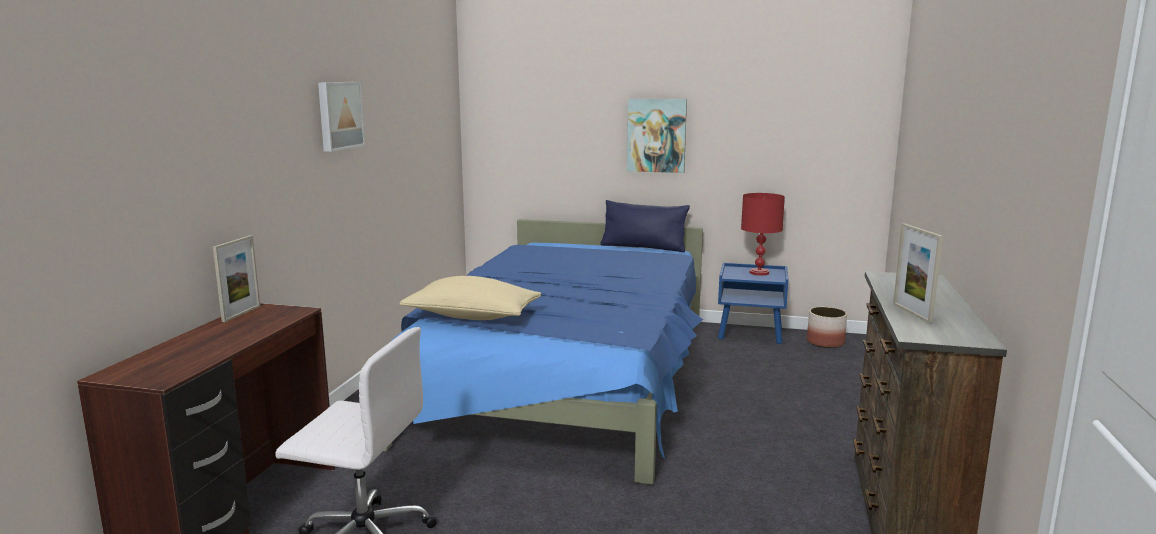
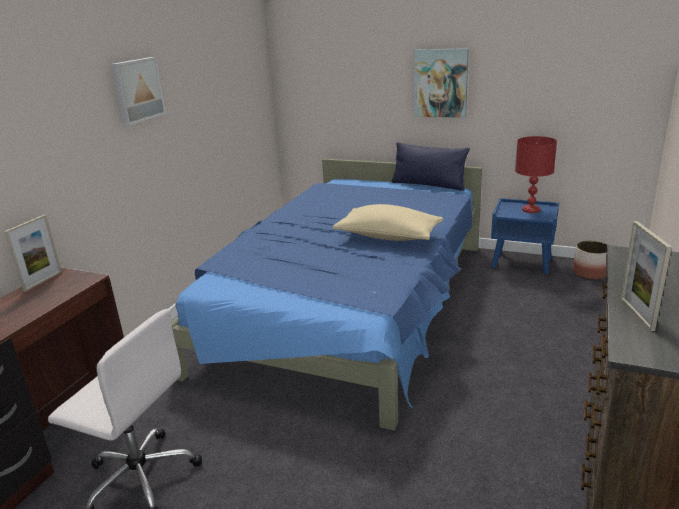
camera: 10 degrees right, 10 degrees up
(472, 316) = (251, 270): beige pillow -> beige pillow (388, 236)

